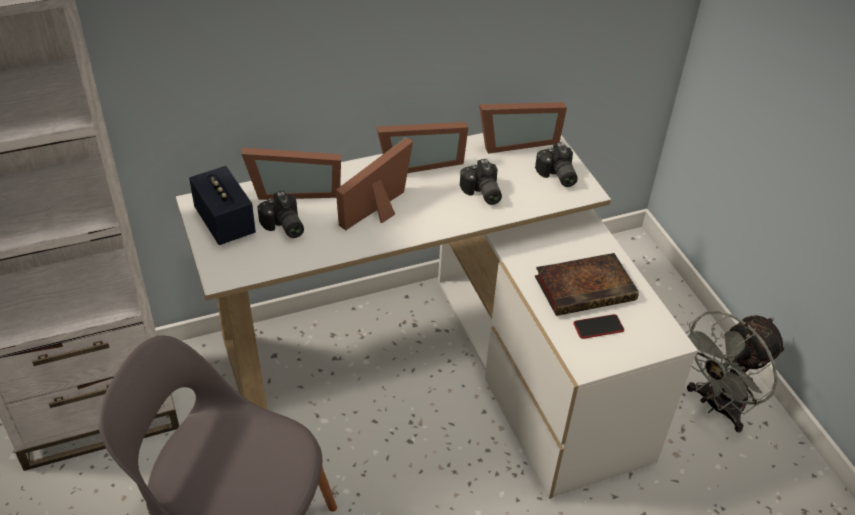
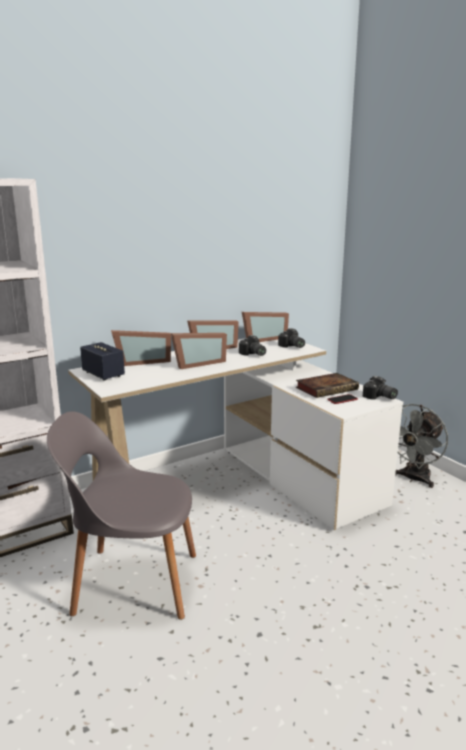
camera: 10 degrees left, 25 degrees down
(283, 227) = (140, 373): camera -> camera (379, 397)
(381, 210) = (197, 363): picture frame -> picture frame turned 150 degrees counterclockwise

